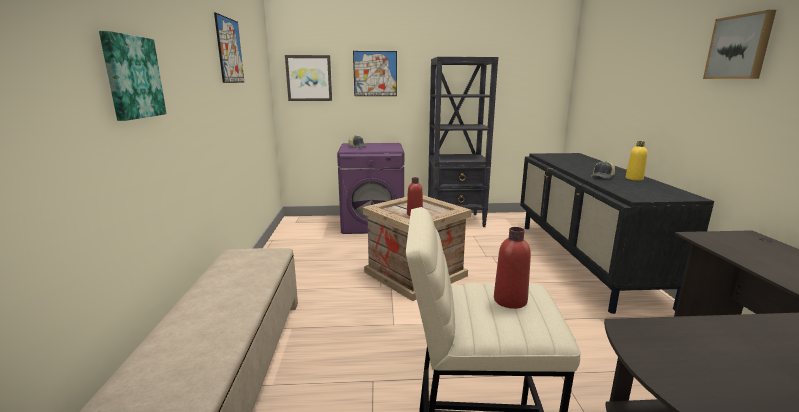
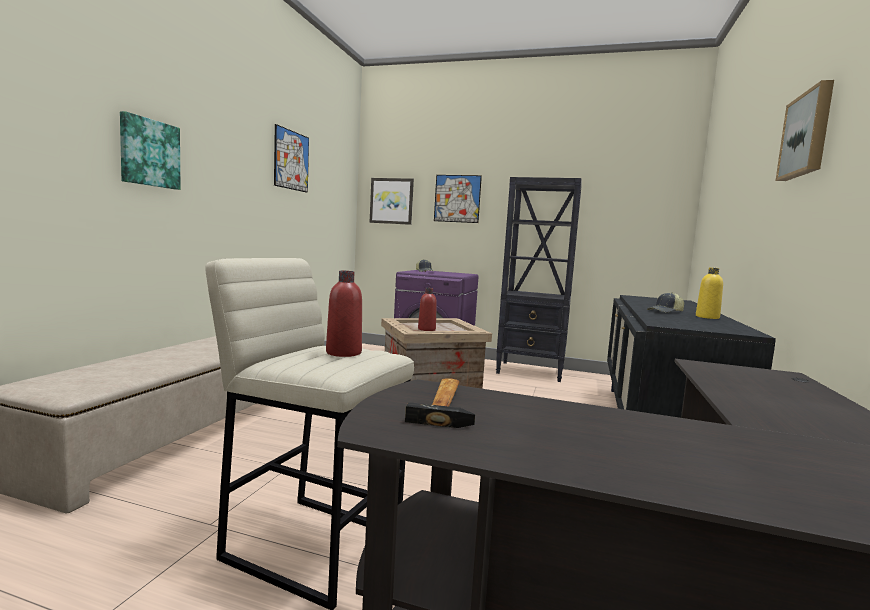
camera: 20 degrees right, 10 degrees down
(684, 351) = (446, 404): none -> hammer

